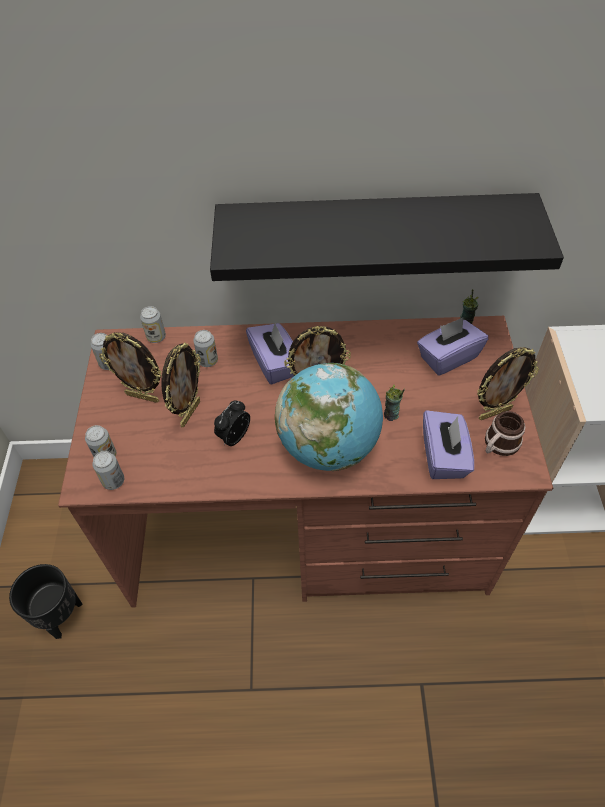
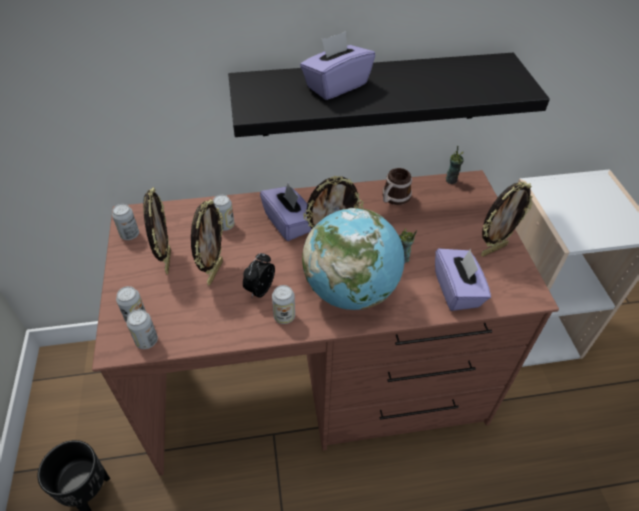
camera: 10 degrees left, 5 degrees down
(143, 397) = (167, 261): picture frame -> picture frame turned 105 degrees counterclockwise
(156, 337) = (173, 208): can -> can (284, 316)
(448, 357) = (442, 207): purple tissue box -> purple tissue box (336, 85)
(498, 445) = (503, 276): mug -> mug (393, 198)

